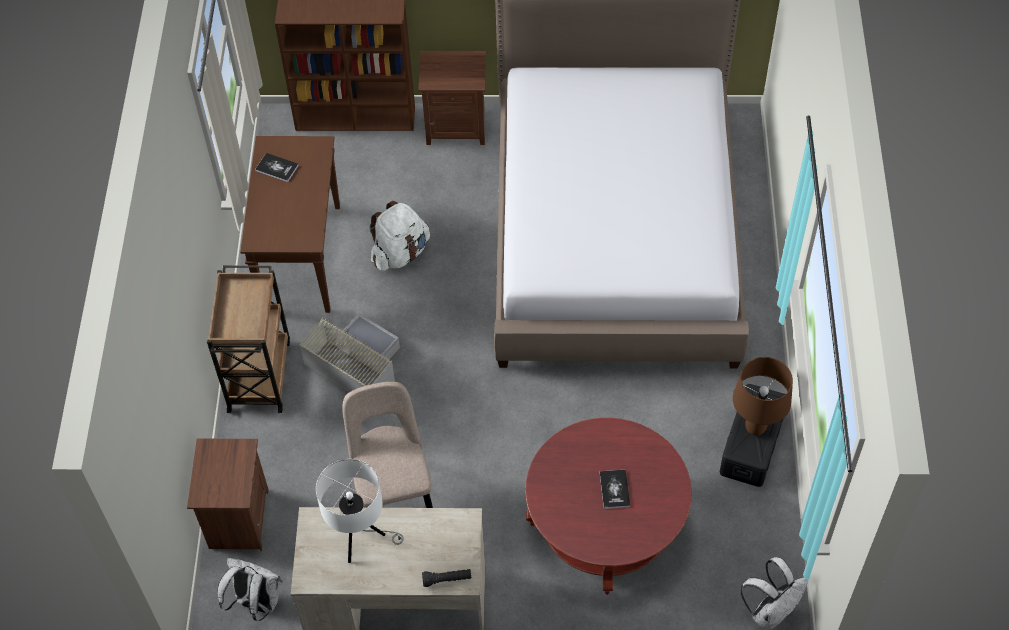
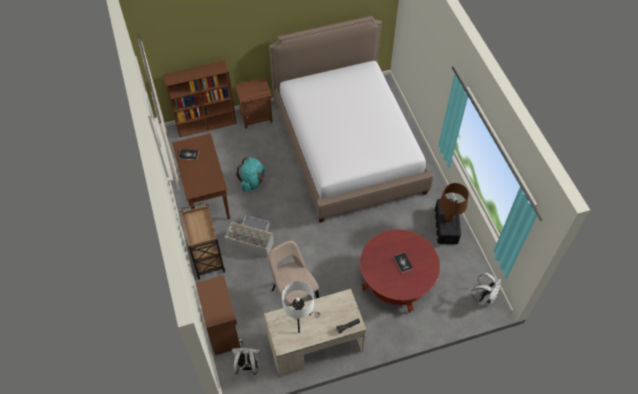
camera: 20 degrees left, 0 degrees up
(237, 519) = (223, 329): brown nightstand -> brown cabinet
(400, 253) = (252, 182): white backpack -> turquoise backpack

